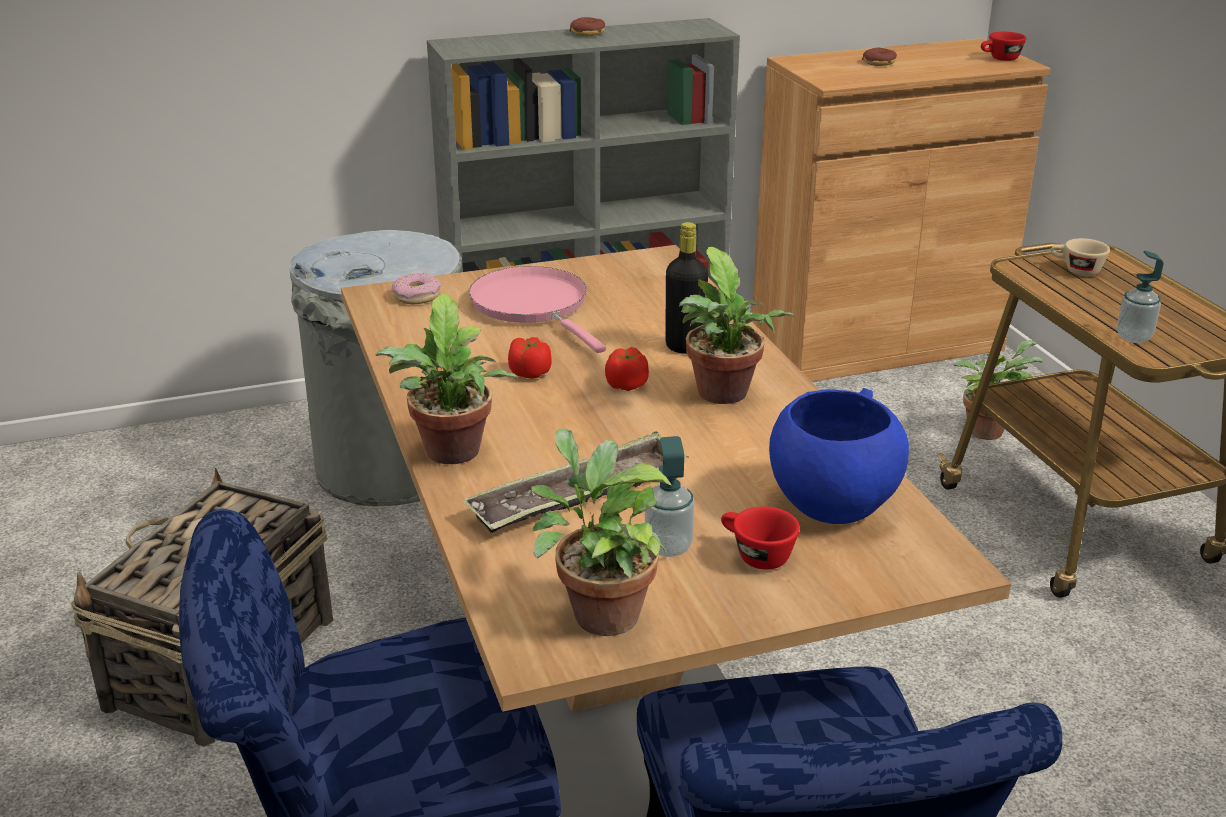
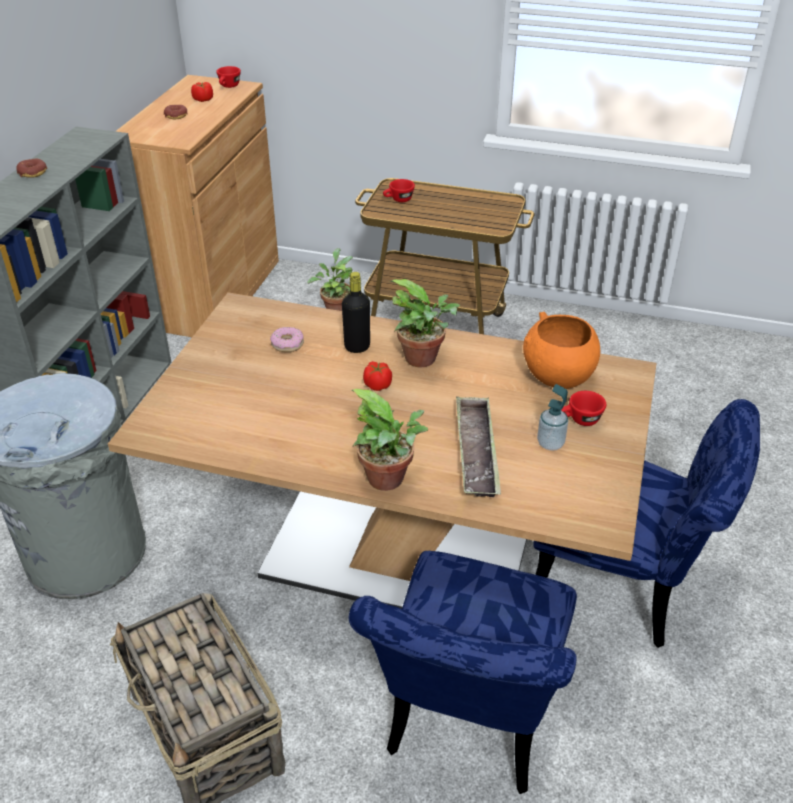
camera: 55 degrees left, 10 degrees up
(417, 296) = (167, 416): donut -> donut (287, 344)
(529, 373) = (325, 413): tomato -> tomato (203, 99)
(533, 306) = (242, 376): pink frying pan -> none
(599, 612) = (588, 491): potted plant -> none
(831, 505) = (557, 377): blue bowl -> orange bowl
(1076, 270) = (398, 200): beige cup -> red cup
(1133, 337) = (479, 223): soap dispenser -> none

